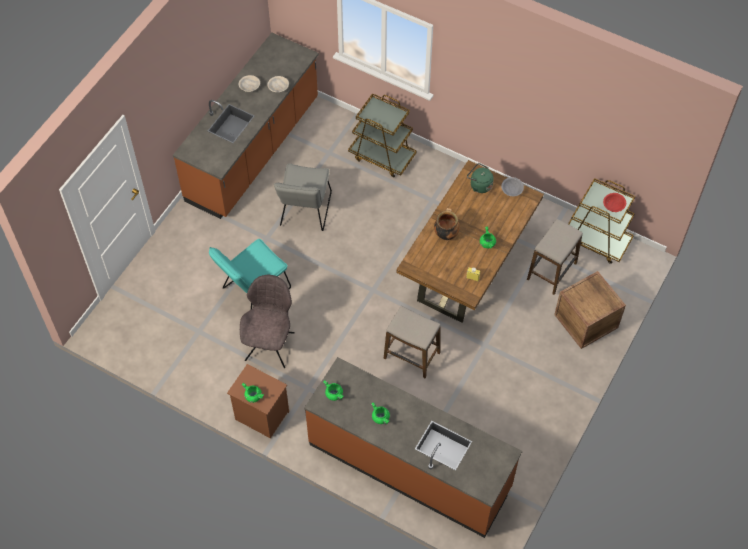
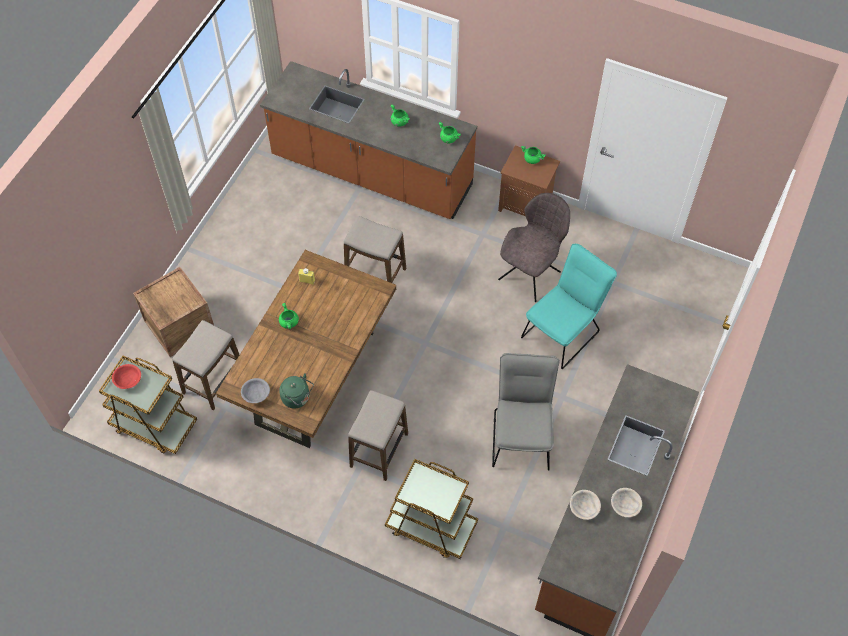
camera: 175 degrees right, 0 degrees up
(270, 344) = (531, 274): grey chair -> grey chair turned 150 degrees counterclockwise
(417, 209) = (379, 450): none -> stool
(446, 234) = (339, 330): cooking pot -> none

